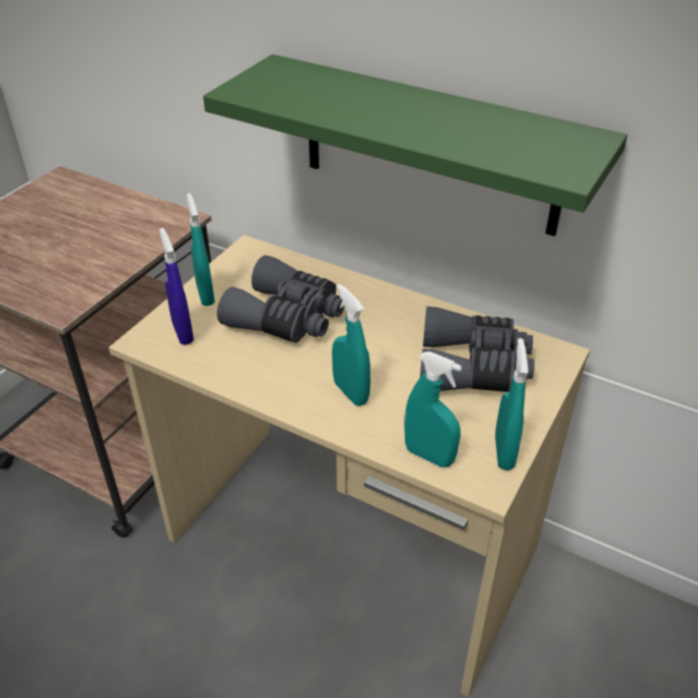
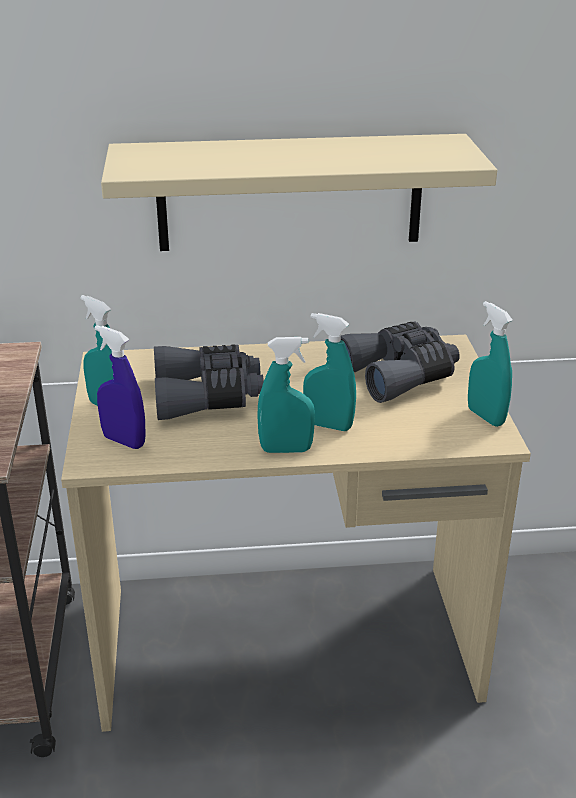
camera: 35 degrees left, 10 degrees down
(429, 456) = (437, 440): turquoise spray bottle -> turquoise spray bottle (286, 450)
(430, 146) = (290, 193): green shelf -> beige shelf

